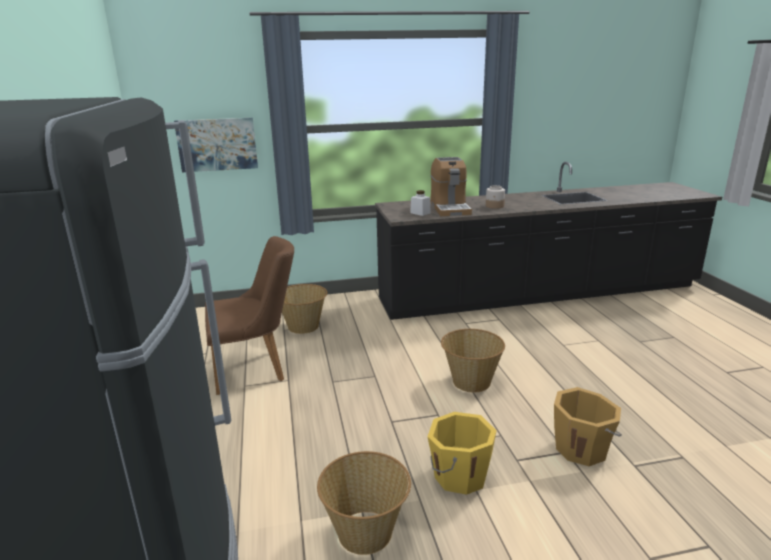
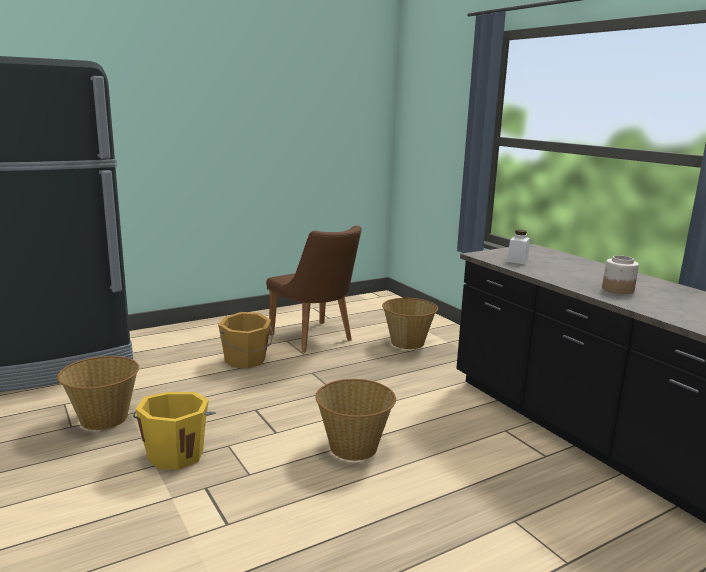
camera: 70 degrees right, 5 degrees down
(217, 144) = (439, 146): picture -> none
(449, 208) = (563, 270): coffee machine -> none
(581, 448) = (236, 537): orange bucket -> orange bucket (245, 360)

